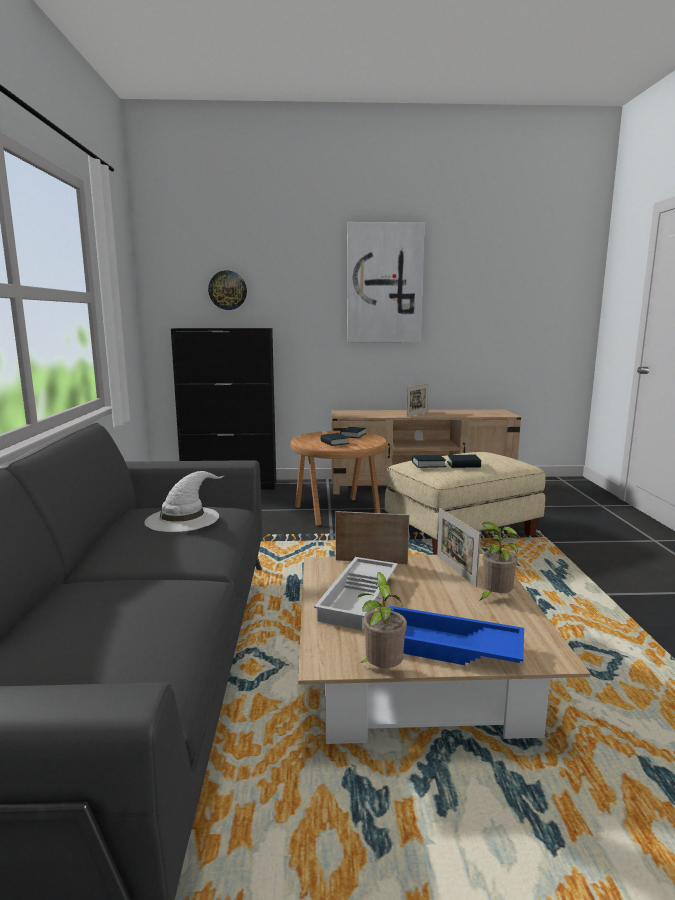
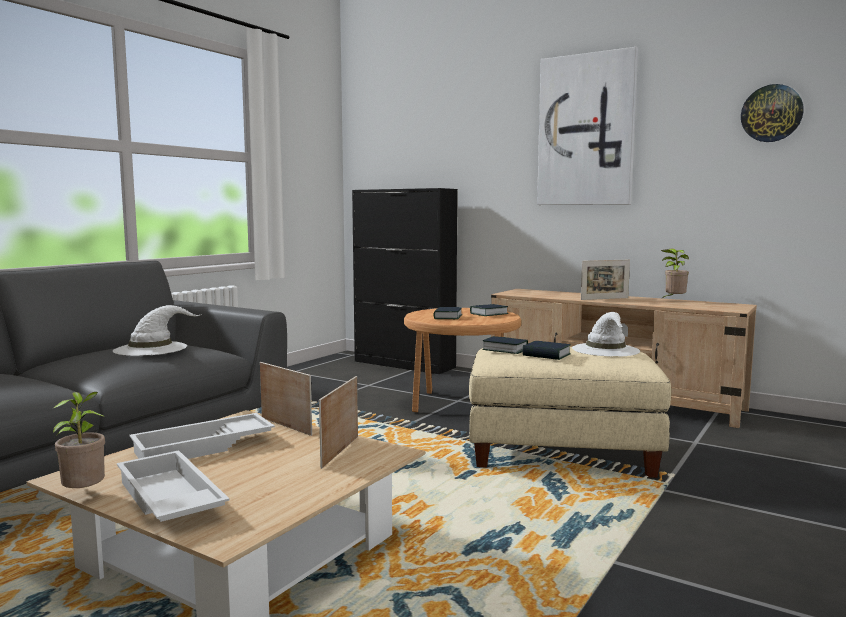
camera: 35 degrees right, 5 degrees down
(227, 290) = (418, 149): wall clock -> wall clock (771, 113)
(448, 648) = (167, 500): blue tray -> white tray
(482, 454) = (606, 350): none -> white hat
(494, 598) = (312, 481): potted plant -> potted plant (673, 300)

